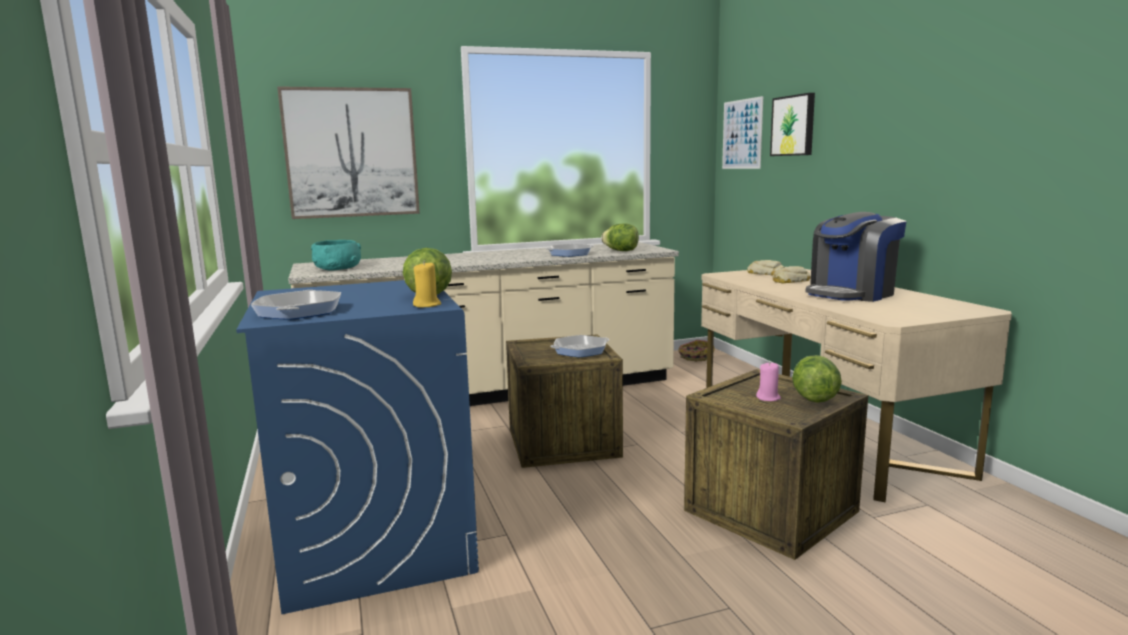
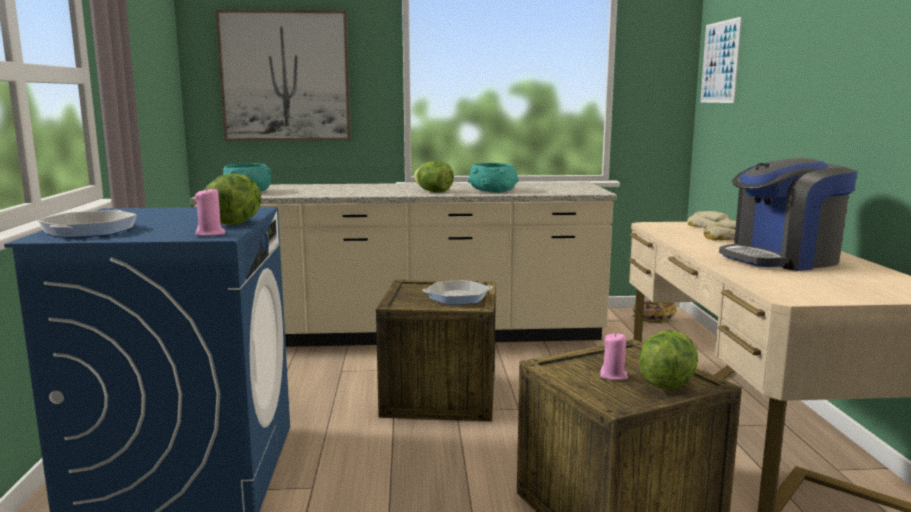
camera: 15 degrees right, 0 degrees up
(427, 305) = (210, 234): yellow candle -> pink candle
(570, 254) = (493, 191): frying pan -> turquoise bowl
(621, 251) = (552, 191): lettuce -> lettuce (434, 192)
(794, 125) = (768, 51): picture -> none

